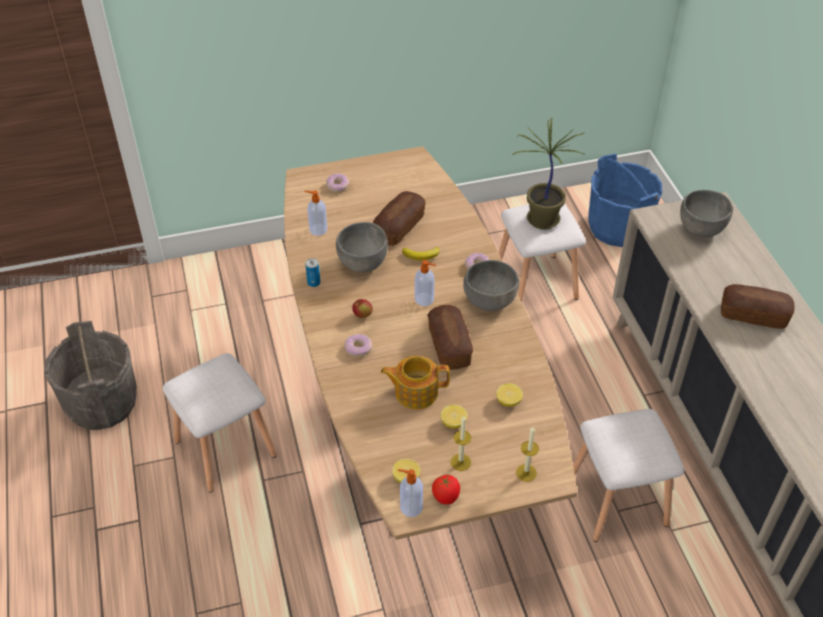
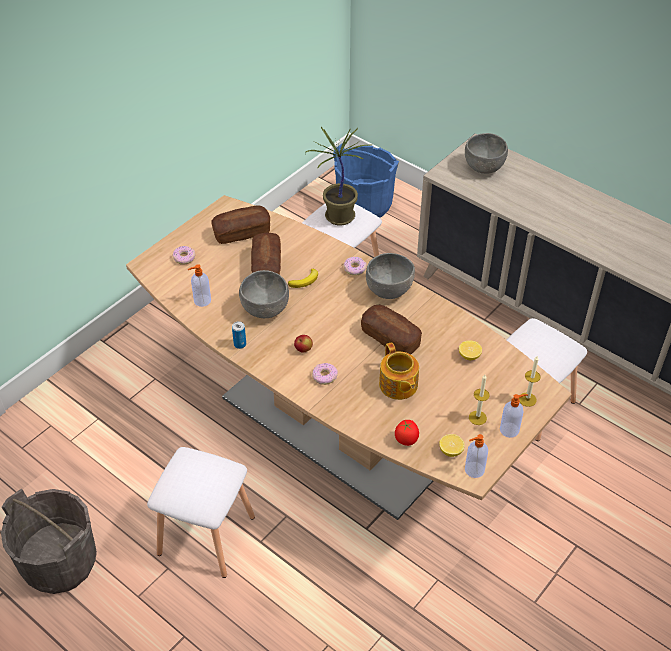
camera: 35 degrees left, 0 degrees up
(415, 392) = (398, 385): teapot -> teapot turned 75 degrees counterclockwise
(425, 299) = (340, 313): soap dispenser -> soap dispenser (510, 430)
(446, 497) = (490, 448): tomato -> tomato (406, 439)
(453, 422) = (446, 392): lemon -> none
(753, 315) = (569, 212): bread -> bread (242, 233)

